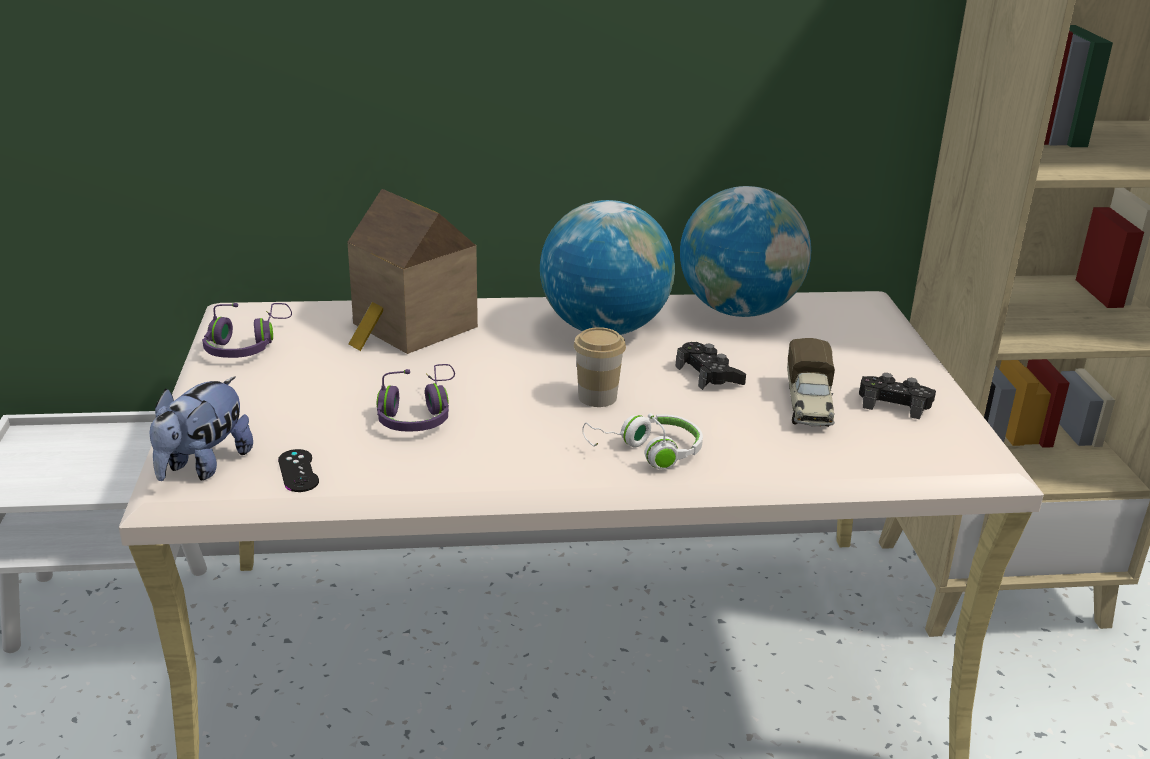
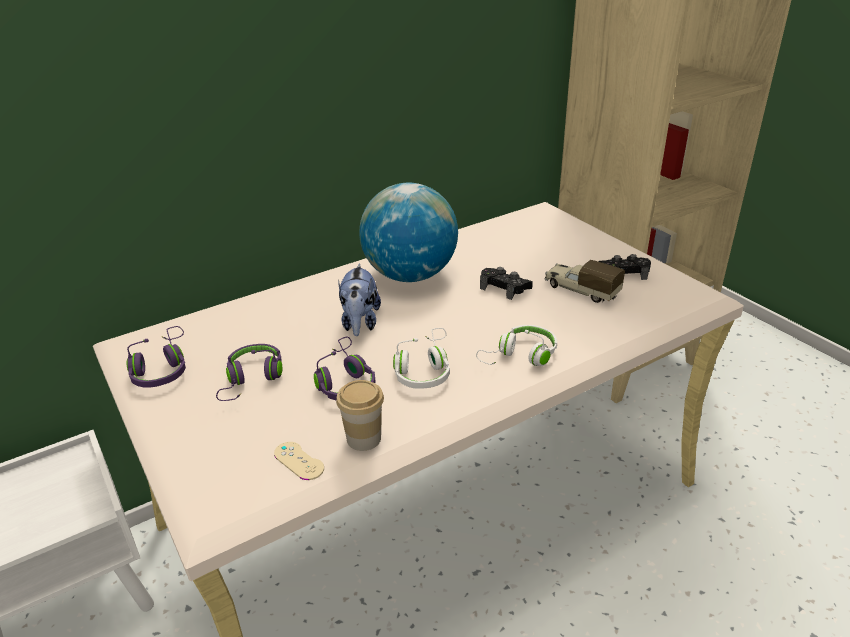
camera: 25 degrees left, 5 degrees up
(203, 466) = (219, 486): plush toy -> plush toy (360, 323)
(298, 471) = (299, 461): black game controller -> beige game controller
(325, 382) = (252, 379): none -> purple headphones
(411, 328) = (277, 315): toy house -> none
(517, 430) = (424, 369): none -> white headphones
(597, 397) = (452, 327): cup -> cup (364, 438)
(739, 310) = (480, 237): globe -> none
(809, 405) = (580, 290): toy truck -> toy truck turned 150 degrees clockwise

